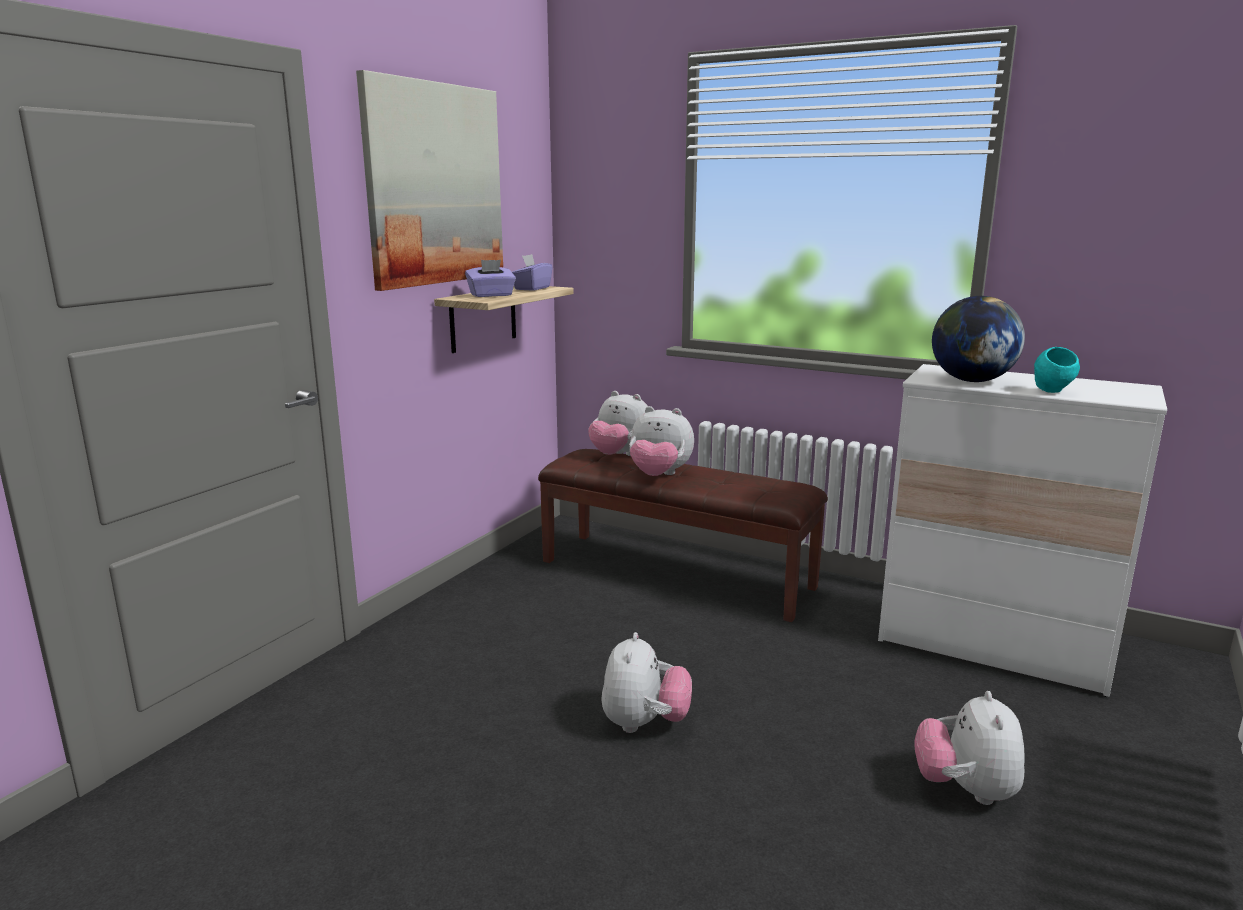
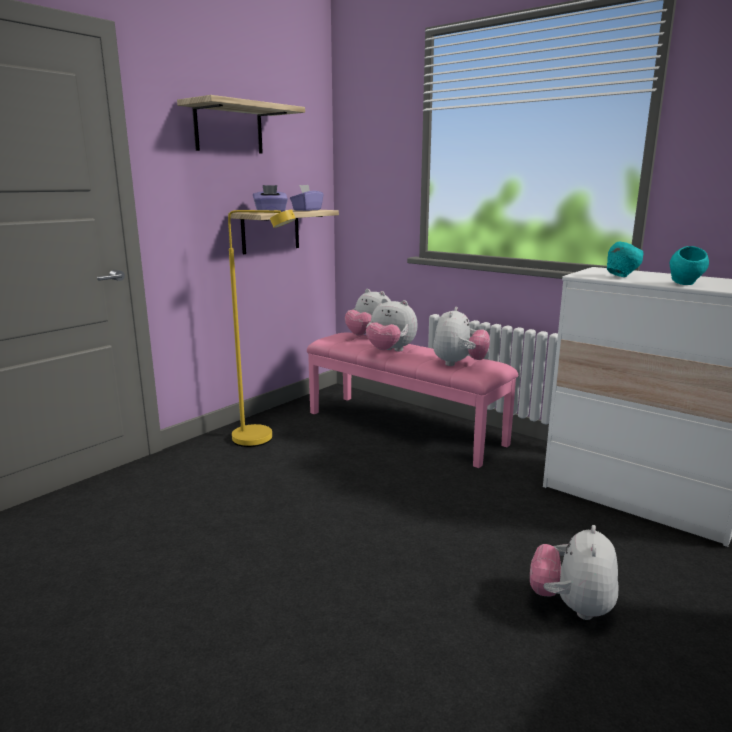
camera: 10 degrees right, 0 degrees up
(434, 185) = (228, 129): picture -> shelf
(495, 606) = (262, 440): none -> yellow floor lamp
(644, 724) = (333, 529): plush toy -> plush toy (459, 364)
(677, 573) = (405, 428): brown bench -> pink bench
(971, 381) = (621, 276): globe -> turquoise bowl

